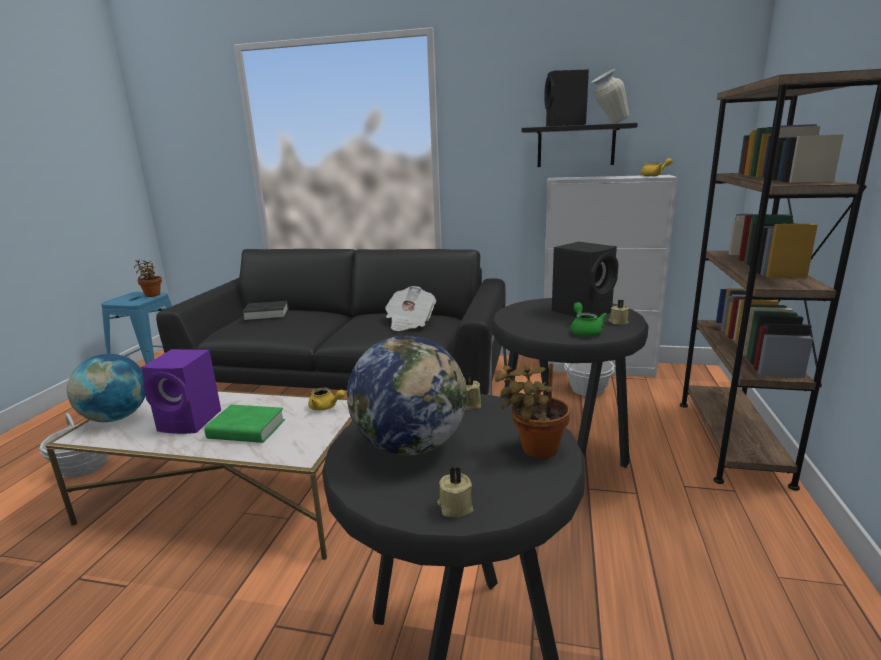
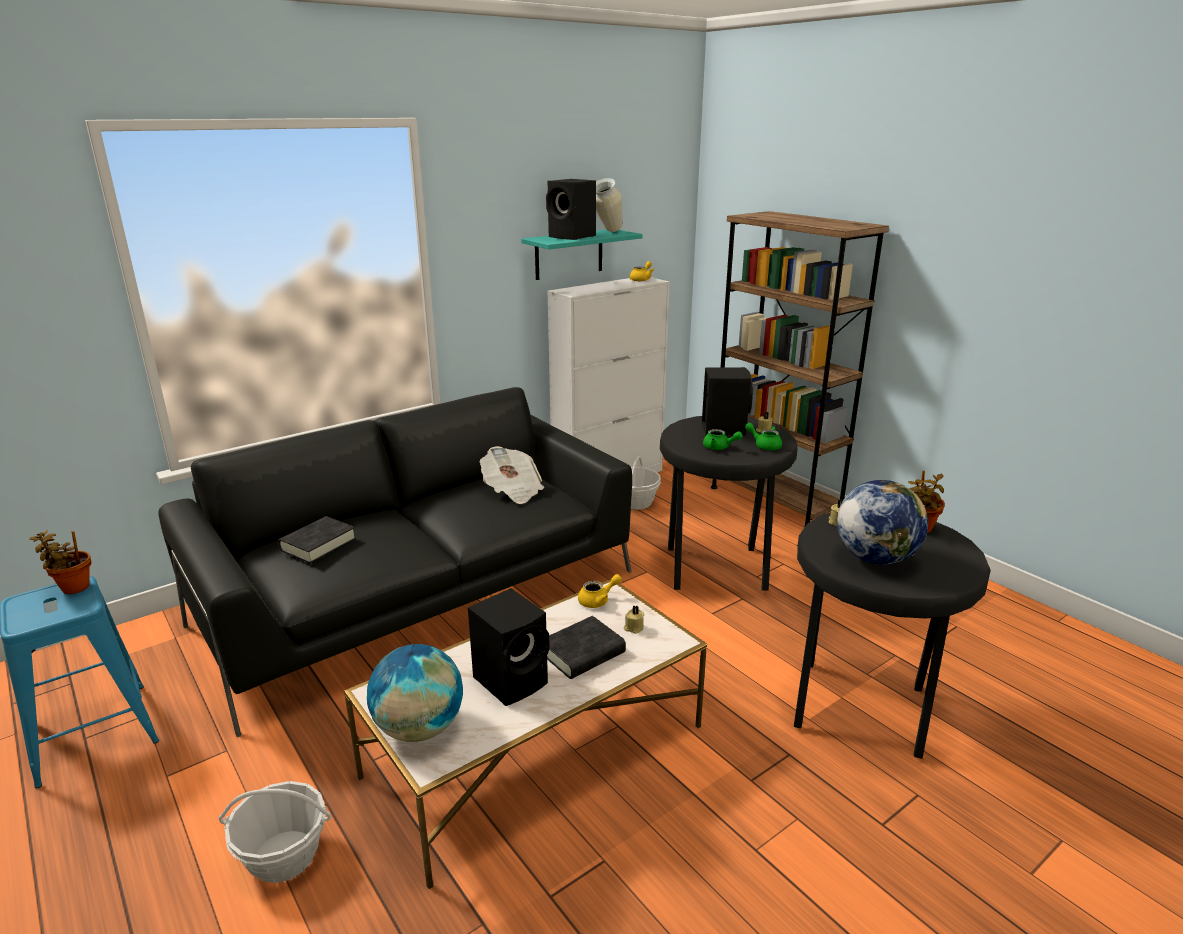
camera: 50 degrees left, 5 degrees up
(191, 421) = (513, 680): purple speaker -> black speaker
(246, 429) = (582, 653): green book -> black book
(455, 507) = (958, 570): beige candle -> beige candle (633, 628)
(538, 321) = (719, 447): none -> green teapot
(576, 146) = (569, 254): black shelf -> turquoise shelf

